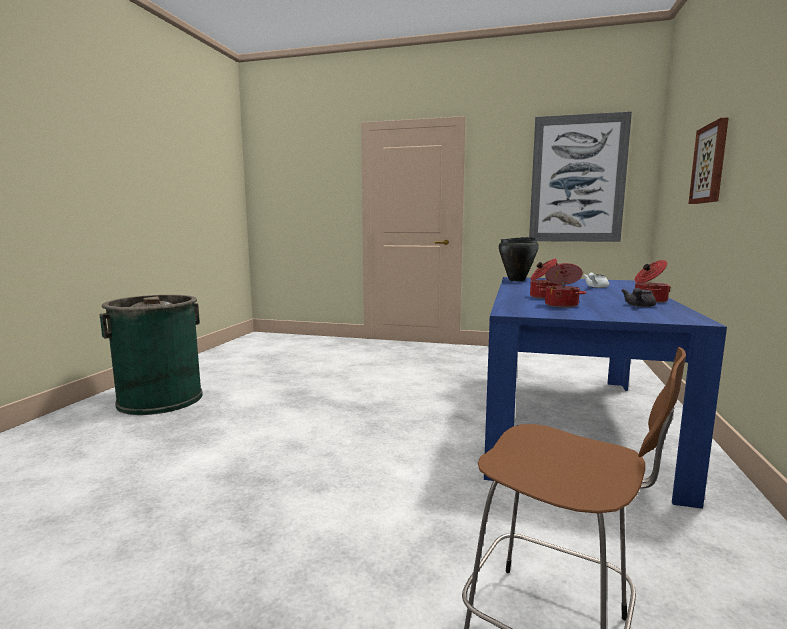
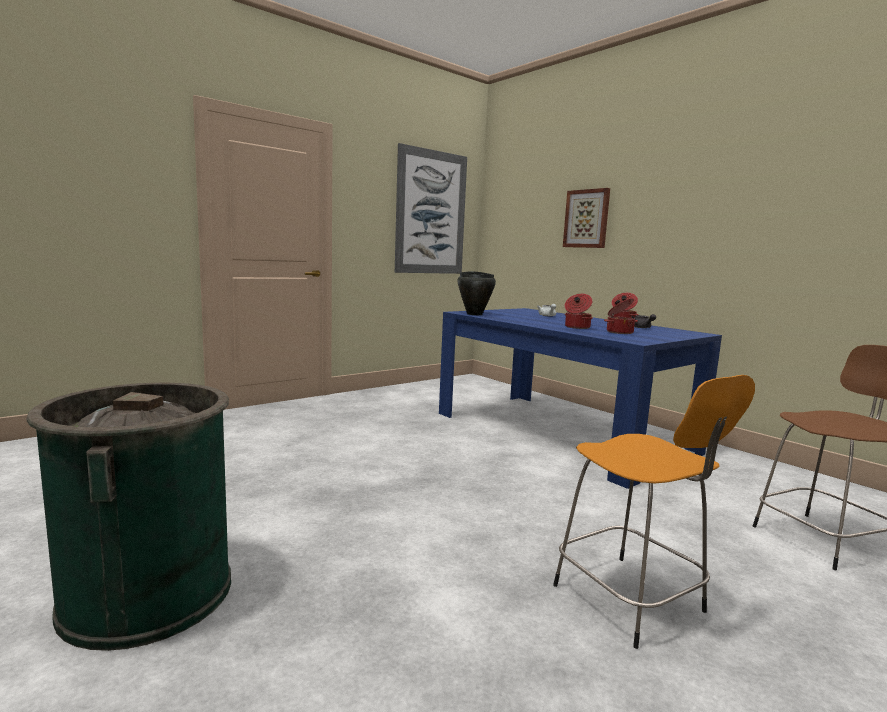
camera: 55 degrees left, 0 degrees up
(257, 520) = (632, 601): none -> orange stool

